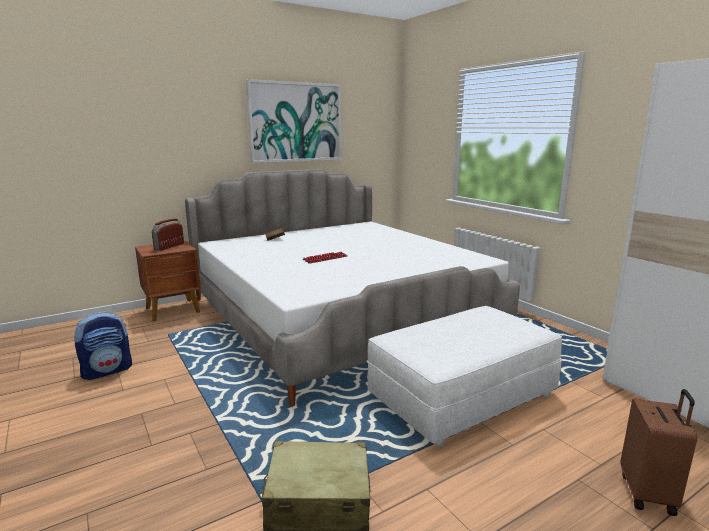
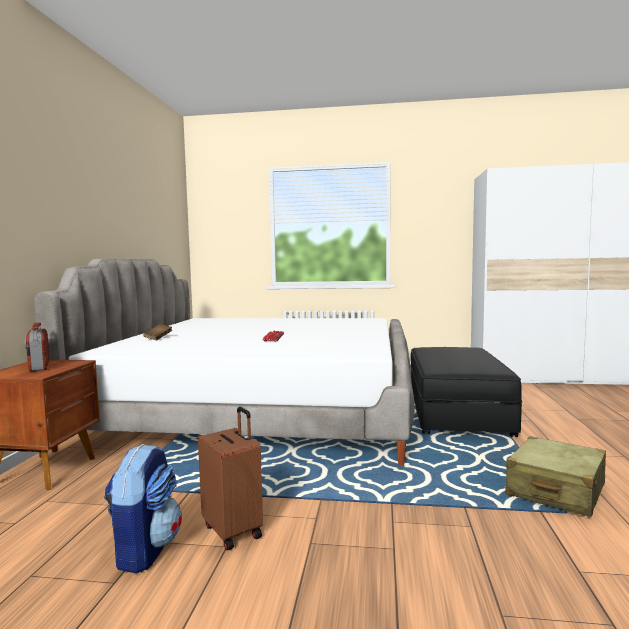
camera: 50 degrees left, 10 degrees down
(295, 122) = (124, 202): picture -> none
(462, 395) = (456, 413): white ottoman -> black ottoman
(648, 494) = (599, 411): brown suitcase -> brown suitcase (234, 530)

